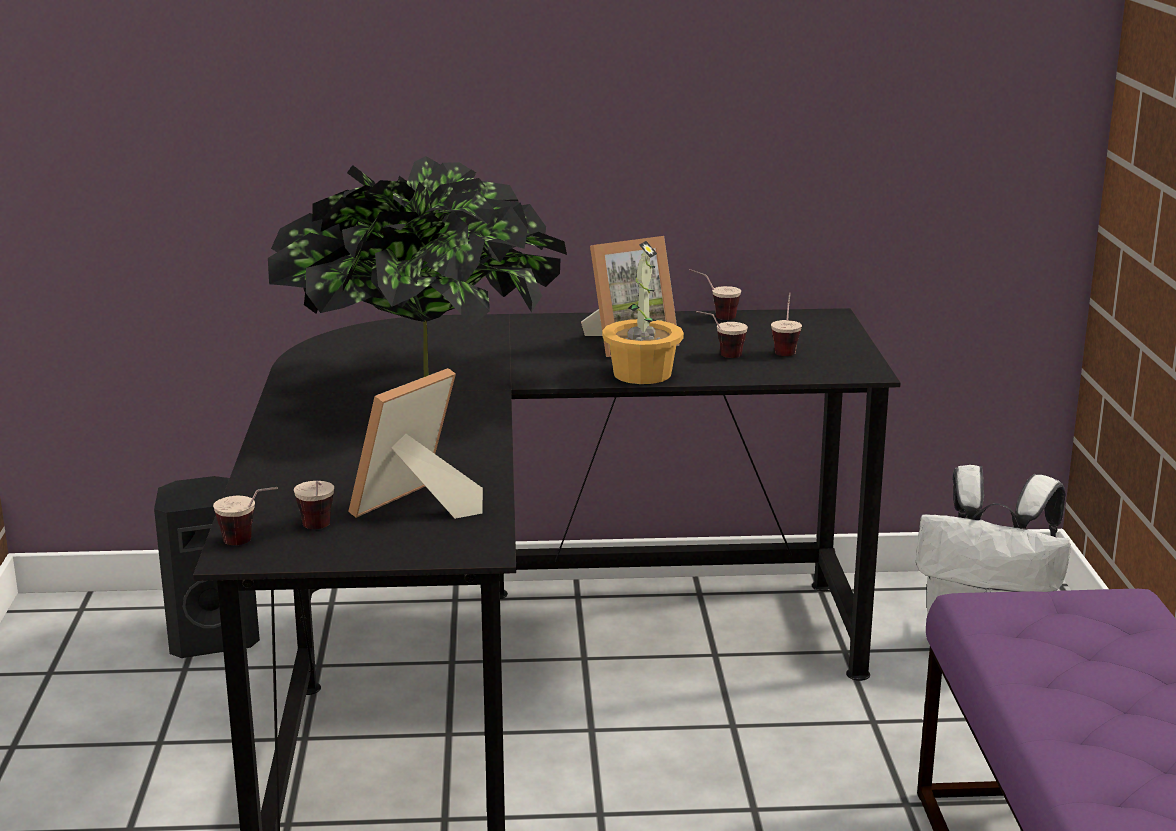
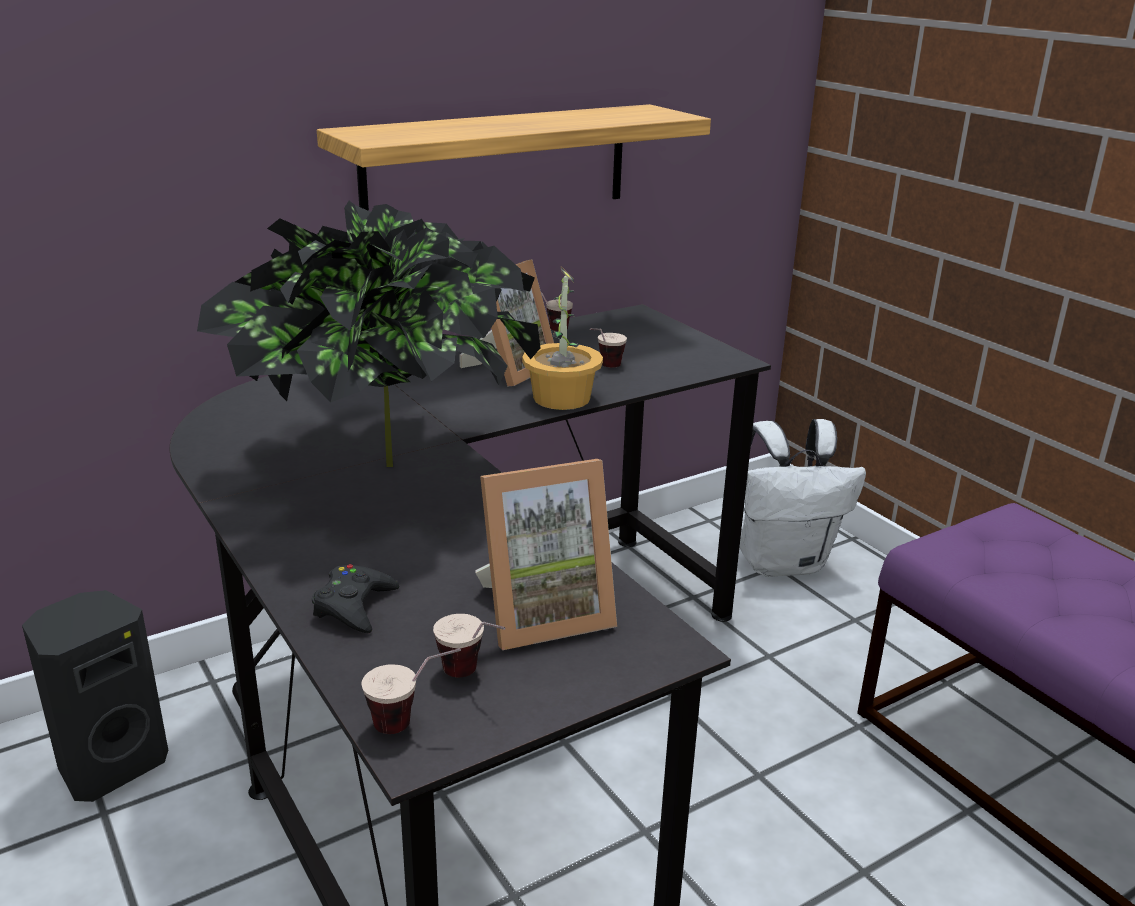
camera: 30 degrees left, 5 degrees up
(291, 476) = (354, 606): none -> black game controller
(415, 509) = (542, 613): picture frame -> picture frame turned 120 degrees counterclockwise
(673, 140) = (497, 165): none -> shelf
(785, 349) = (646, 351): cup -> none

